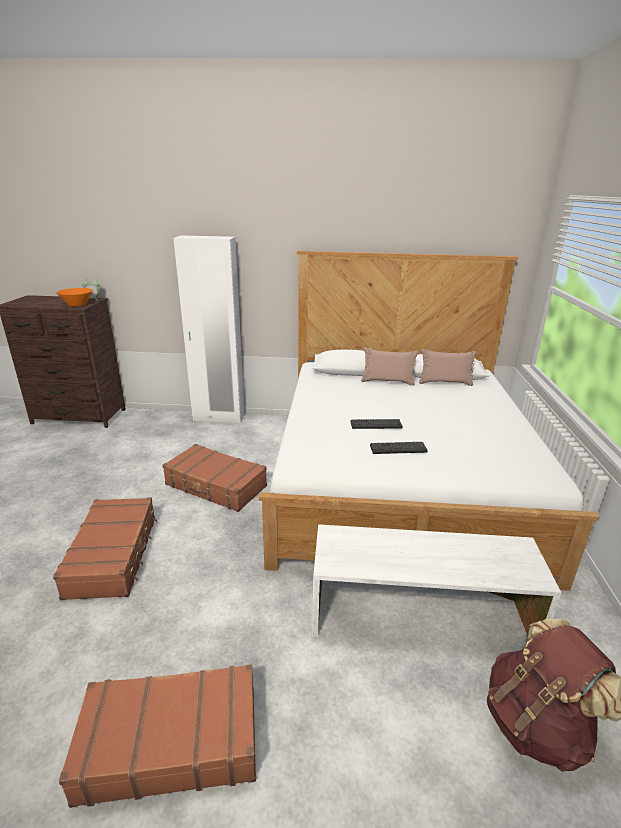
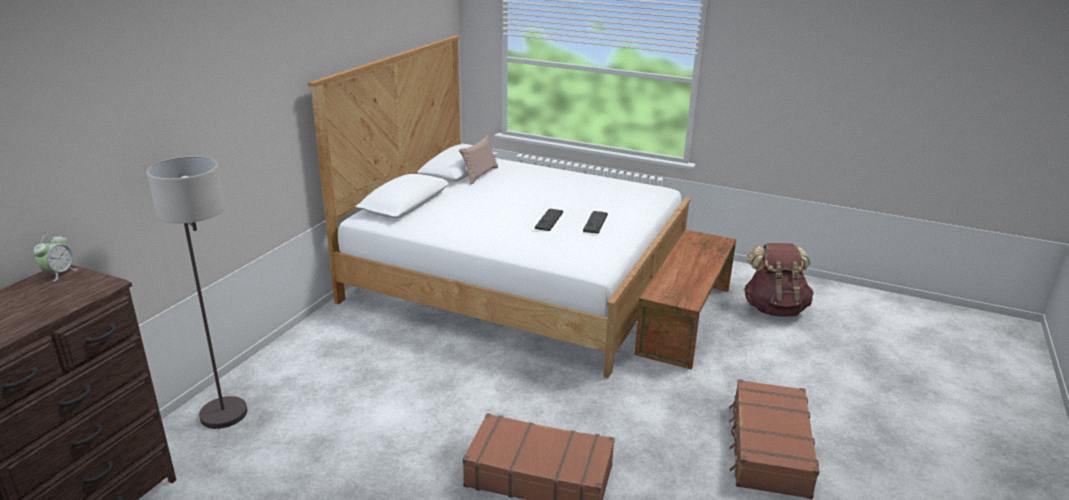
camera: 70 degrees left, 0 degrees up
(77, 305) = (88, 287): orange bowl -> none
(159, 425) = (230, 421): none -> grey floor lamp
(215, 486) = (448, 388): brown suitcase -> none
(219, 418) = (266, 362): white wardrobe -> none
(387, 381) = (452, 195): beige pillow -> none
(421, 613) = (684, 318): white bench -> brown bench

